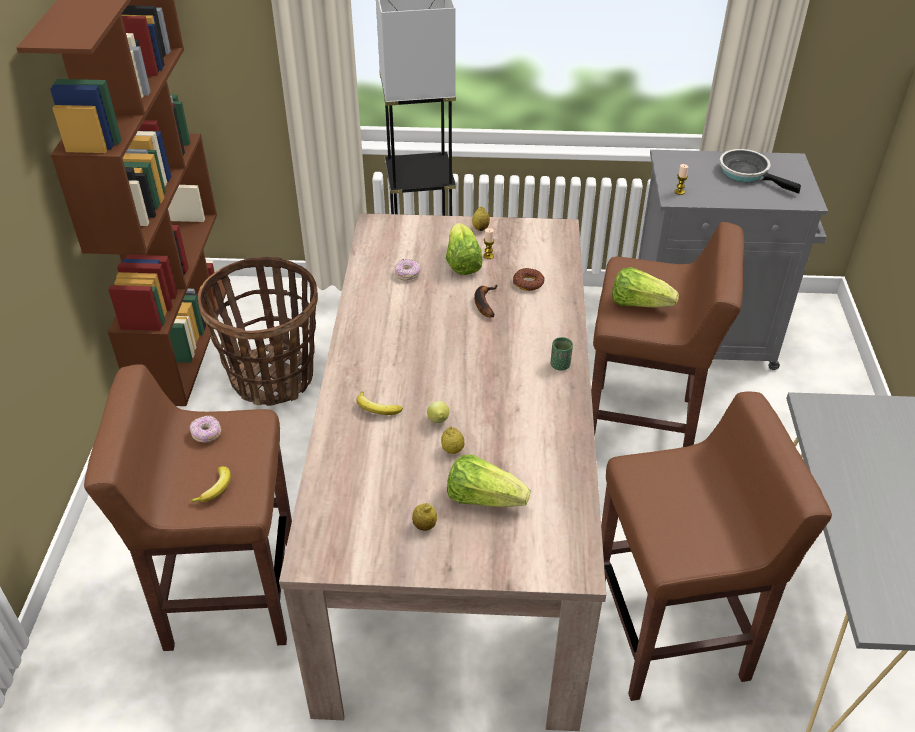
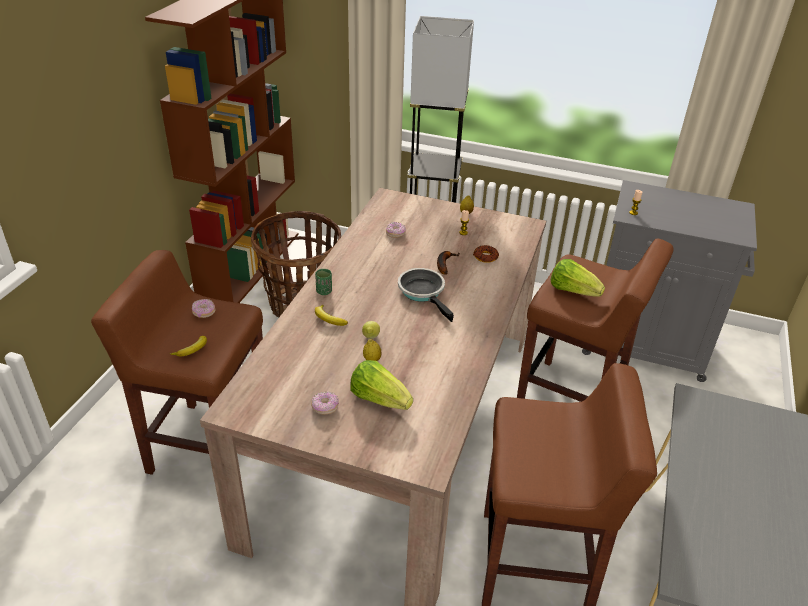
camera: 15 degrees right, 5 degrees down
(424, 526) = (325, 407): lemon -> donut
(462, 262) = (441, 233): lettuce -> none
(560, 365) = (484, 318): green cup -> green cup (324, 291)
(747, 173) = (697, 209): frying pan -> frying pan (423, 292)

